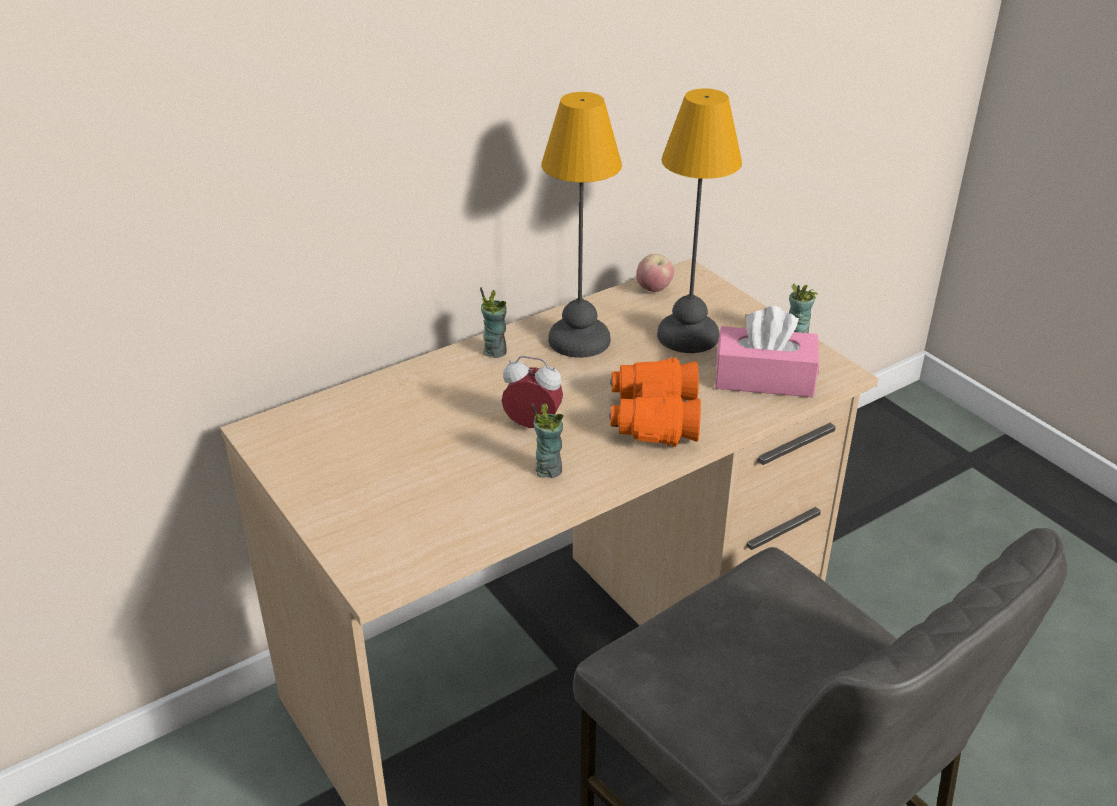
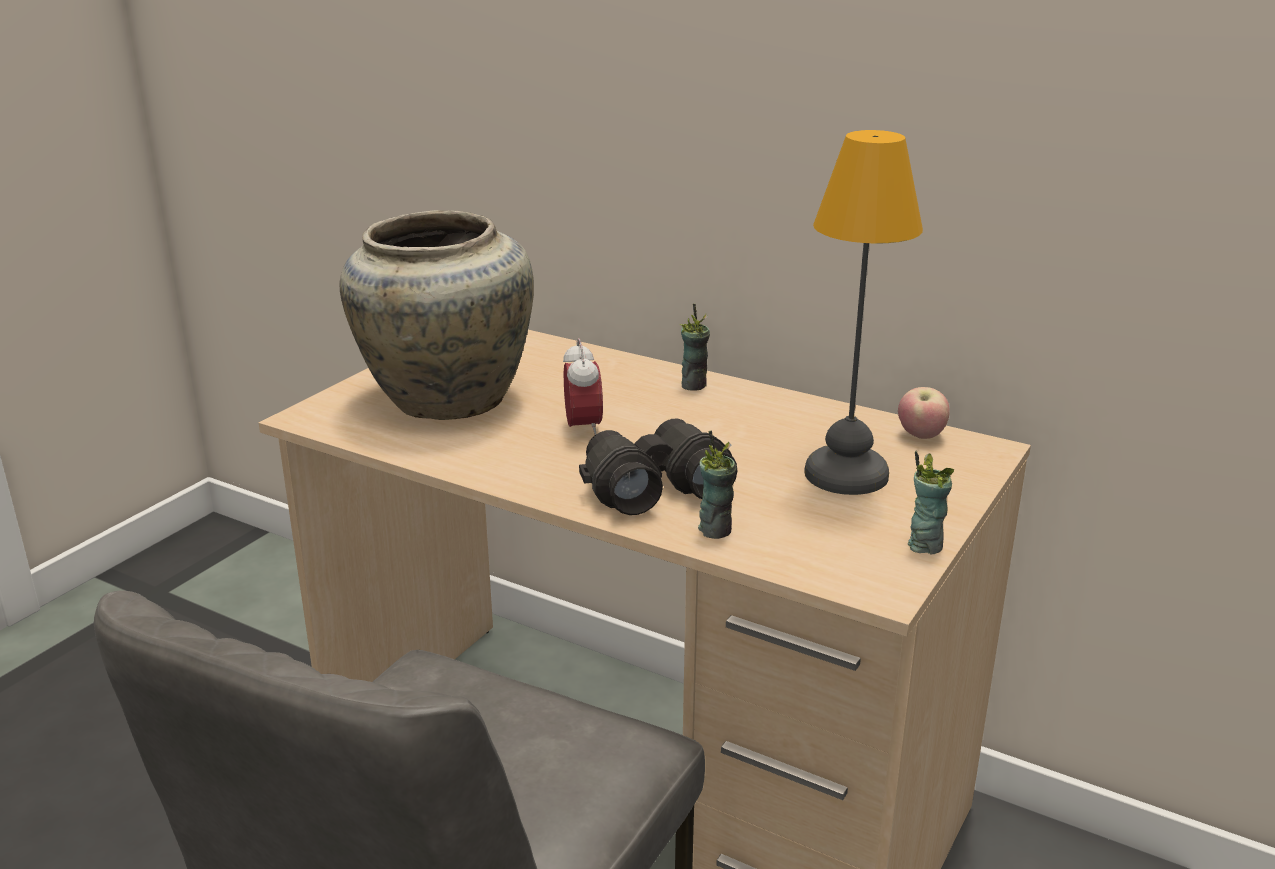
camera: 65 degrees right, 10 degrees down
(409, 485) = (444, 399): none -> beige vase
(548, 469) = (515, 452): cup -> cup (715, 530)
(581, 340) = (764, 419): table lamp -> none
(653, 418) = (654, 486): orange binoculars -> black binoculars
(764, 378) = (808, 538): pink tissue box -> none

